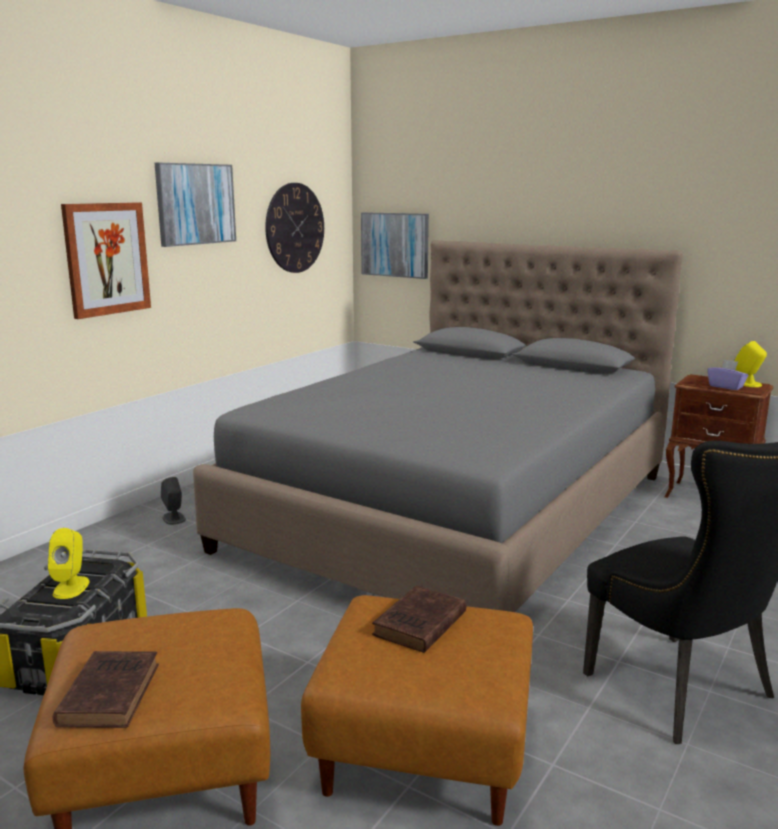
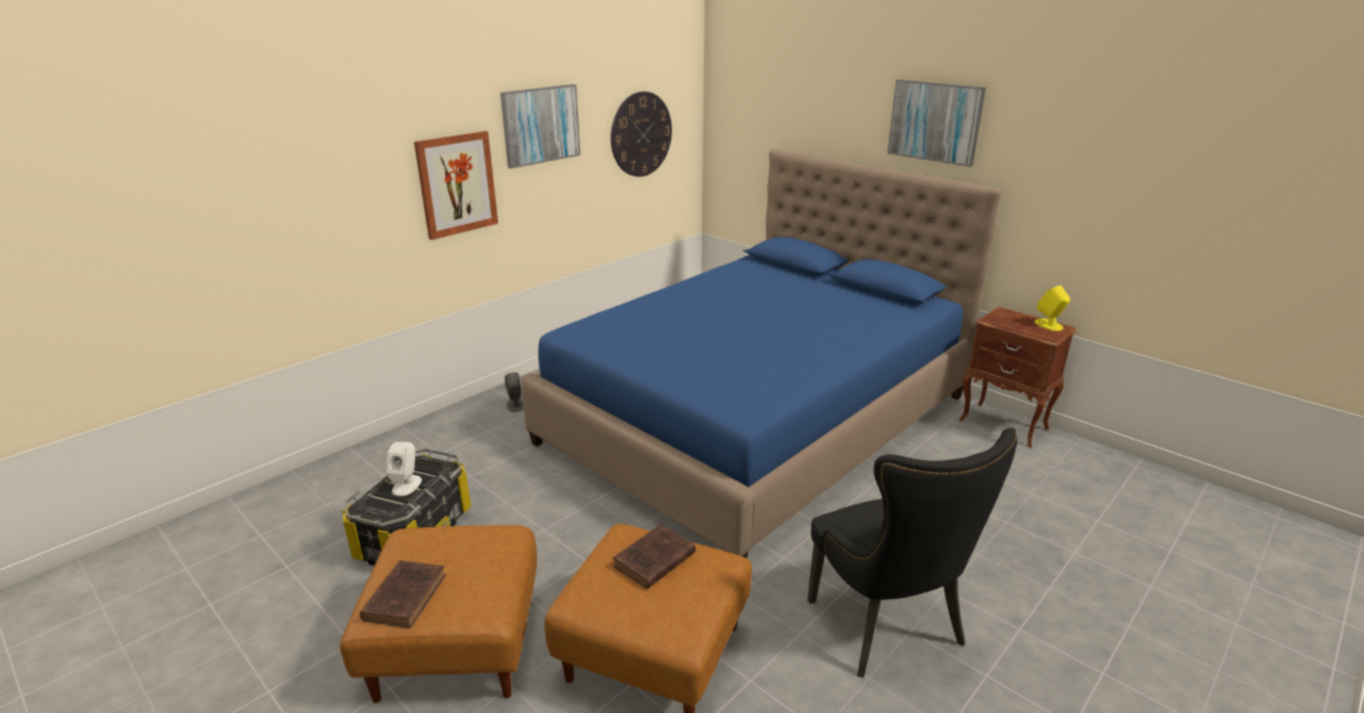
camera: 10 degrees right, 10 degrees up
(71, 587) = (407, 485): yellow speaker -> white speaker
(395, 244) = (740, 147): picture -> picture (935, 121)
(456, 511) = (758, 419): grey bed -> blue bed
(726, 386) = (1025, 328): purple tissue box -> none

